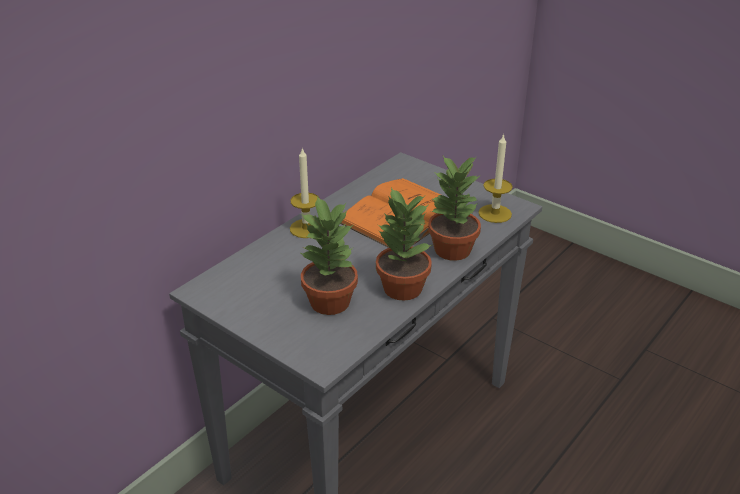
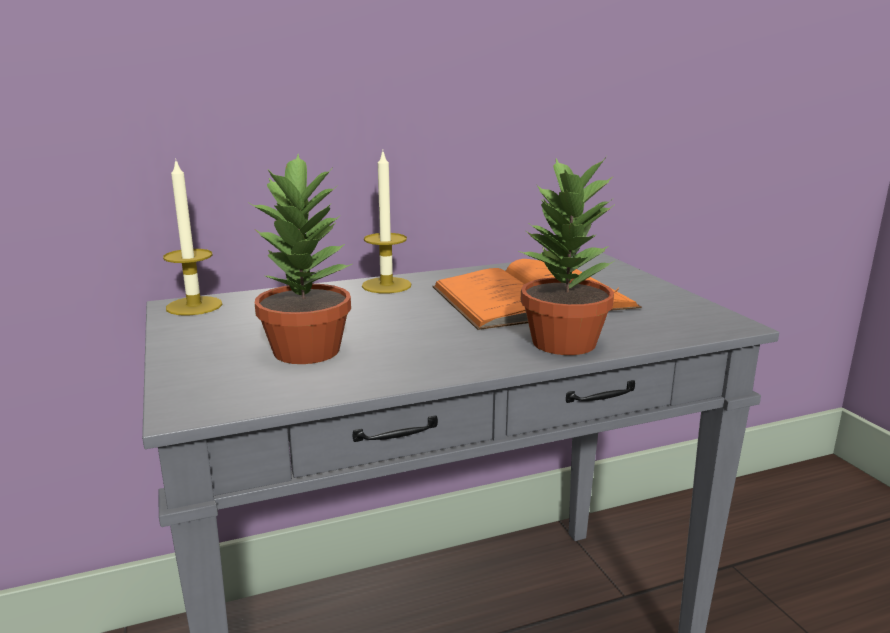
camera: 30 degrees right, 15 degrees down
(401, 288) = (428, 361): potted plant -> none
(495, 213) = (681, 322): candle -> candle (194, 306)

